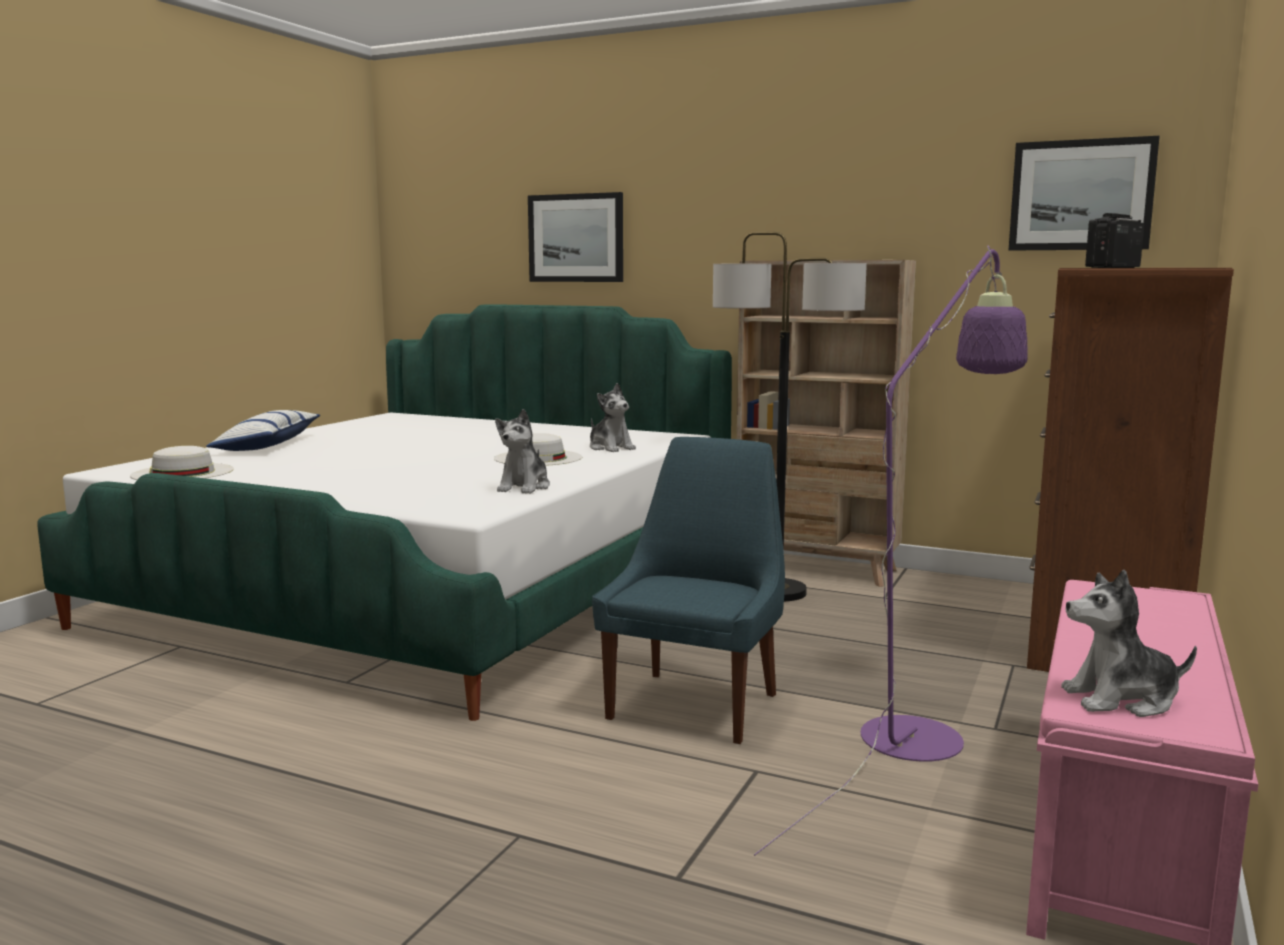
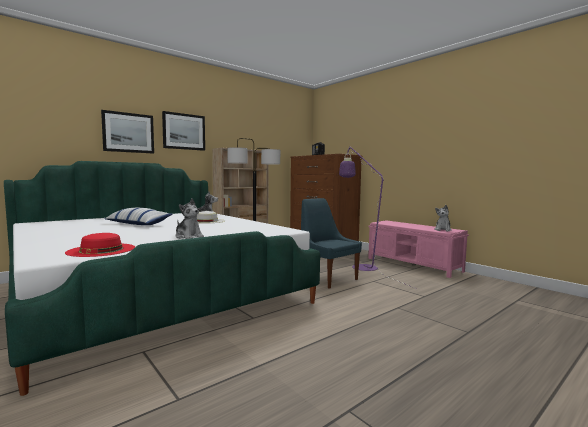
camera: 65 degrees left, 5 degrees down
(182, 472) = (101, 250): white hat -> red hat
(268, 445) = (56, 238): pillow -> pillow (138, 224)
(524, 487) = (257, 225): plush toy -> plush toy (188, 237)
(1081, 195) = (289, 137): picture -> picture (184, 131)

